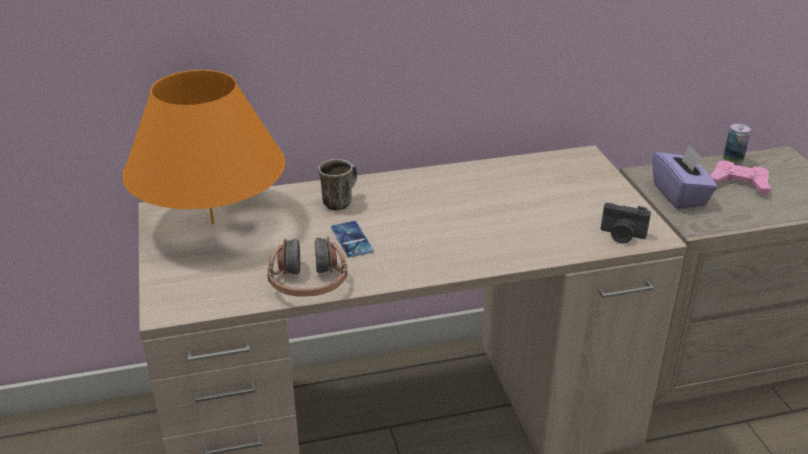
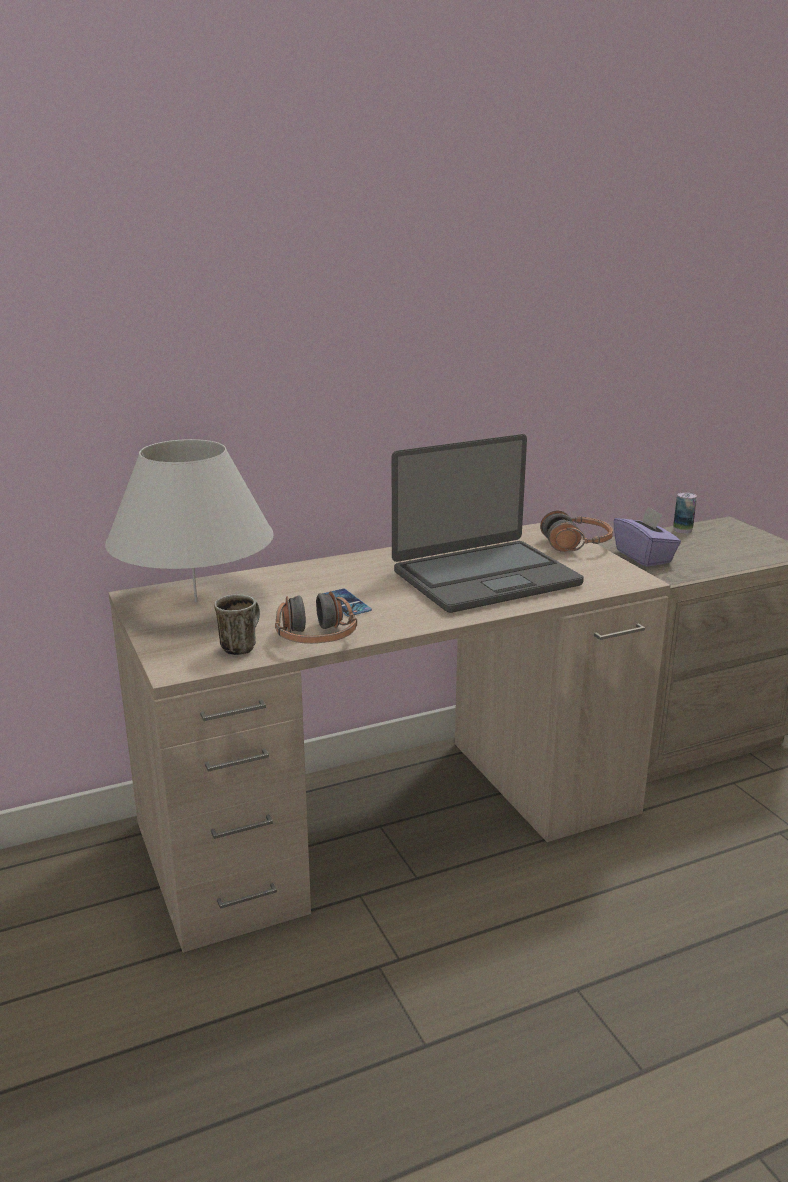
camera: 10 degrees left, 10 degrees down
(212, 223) = (195, 601): orange table lamp -> white table lamp
(339, 201) = (321, 576): mug -> mug (241, 646)
(498, 218) = (484, 577): none -> laptop
(606, 180) = (576, 544): none -> headphones
(622, 235) = (607, 581): camera -> none
(739, 183) = (694, 545): pink game controller -> none

